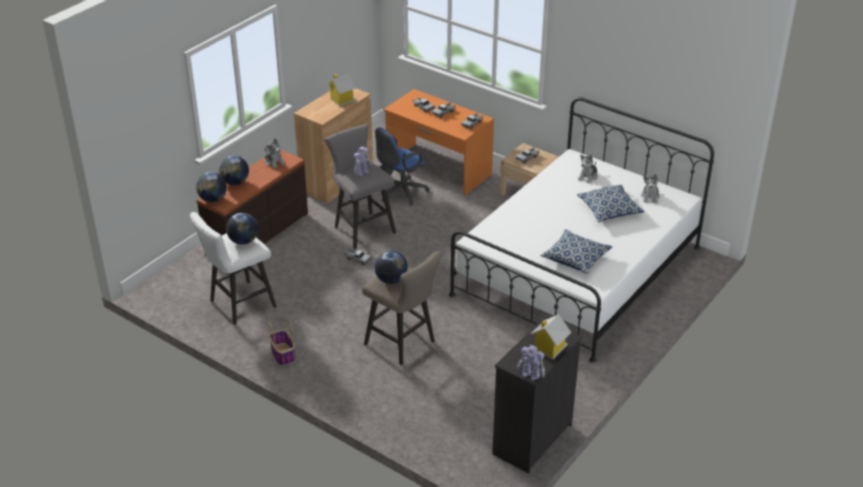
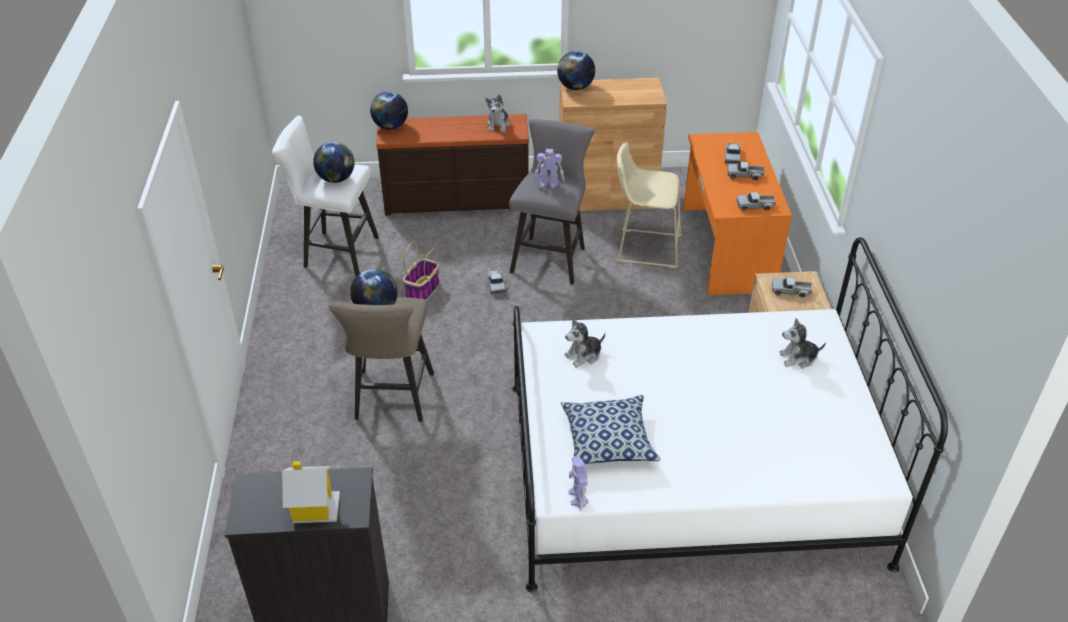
camera: 50 degrees right, 5 degrees up
(235, 182) = (434, 123): globe -> globe (575, 87)
(283, 355) = (289, 325): basket -> basket (422, 290)
(342, 100) = (627, 94): toy house -> none
(400, 193) = (645, 248): blue office chair -> beige stool
(531, 375) = (242, 518): toy robot -> toy robot (578, 498)
(609, 210) = (751, 417): pillow -> none
(650, 197) = (837, 440): plush toy -> plush toy (584, 355)

